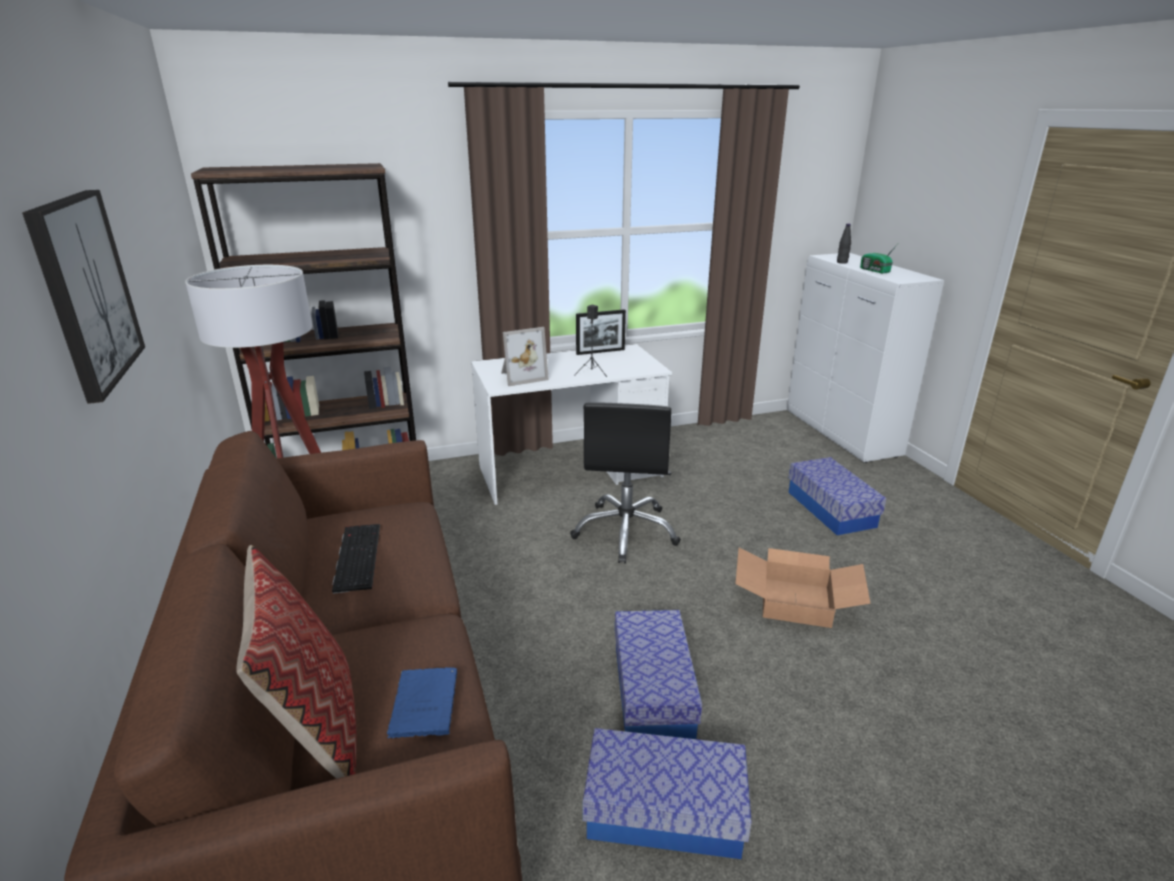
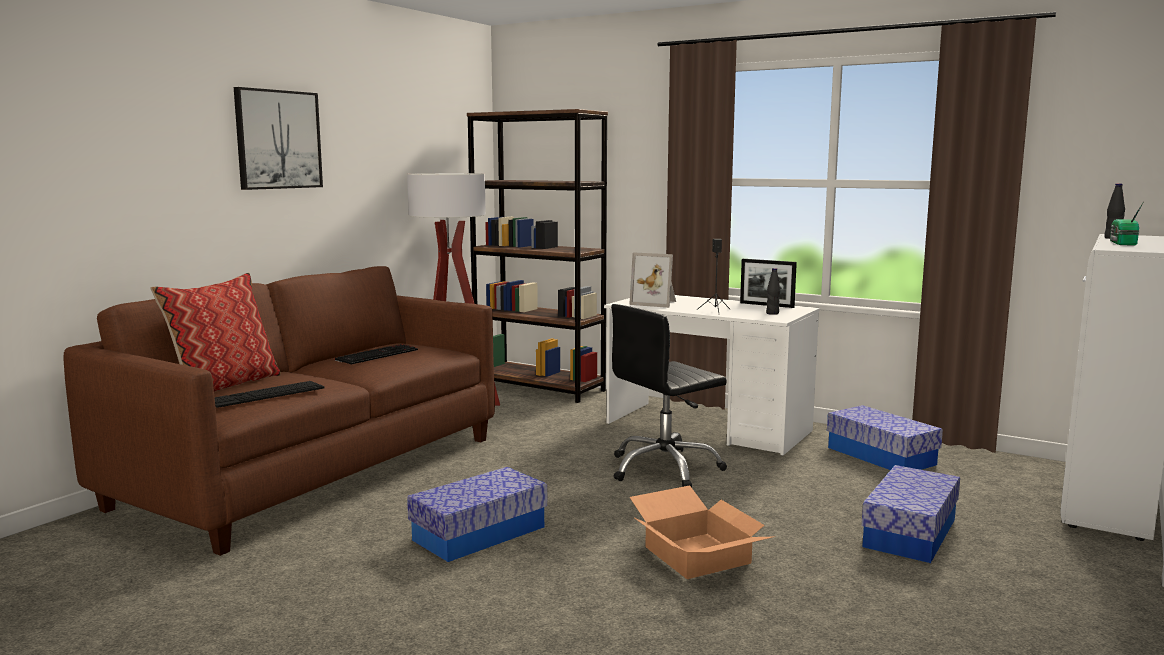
camera: 50 degrees right, 15 degrees down
(424, 702) = (266, 394): blue book -> keyboard
(633, 362) = (772, 313): none -> black bottle
(664, 811) = (362, 571): storage box -> storage box (881, 456)

